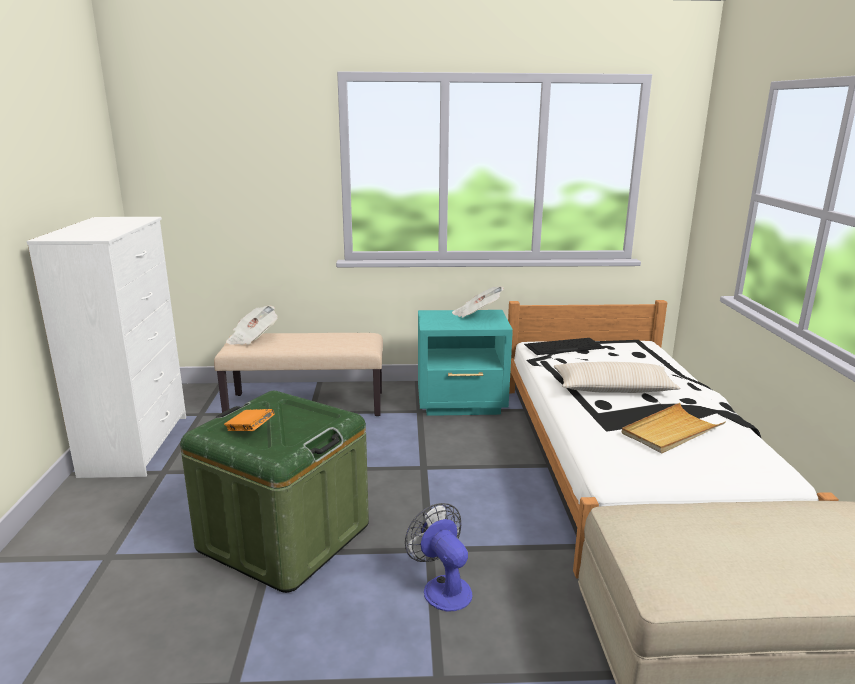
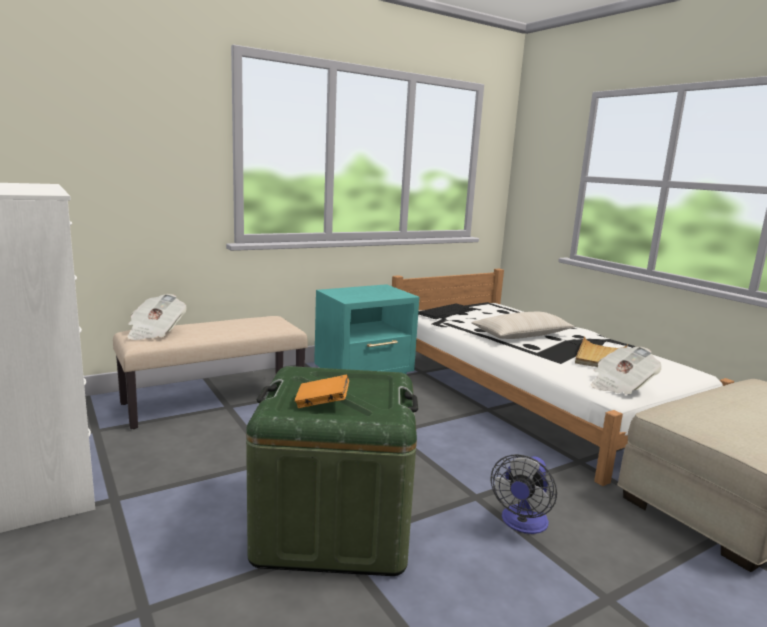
camera: 30 degrees left, 5 degrees down
(442, 587) = (522, 524): fan -> fan turned 90 degrees counterclockwise
(476, 315) = (373, 289): newspaper -> newspaper (620, 386)

